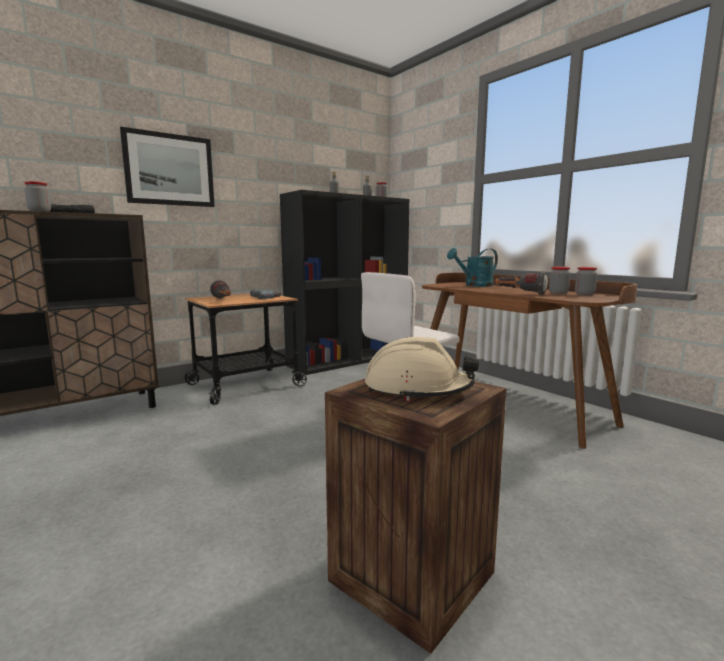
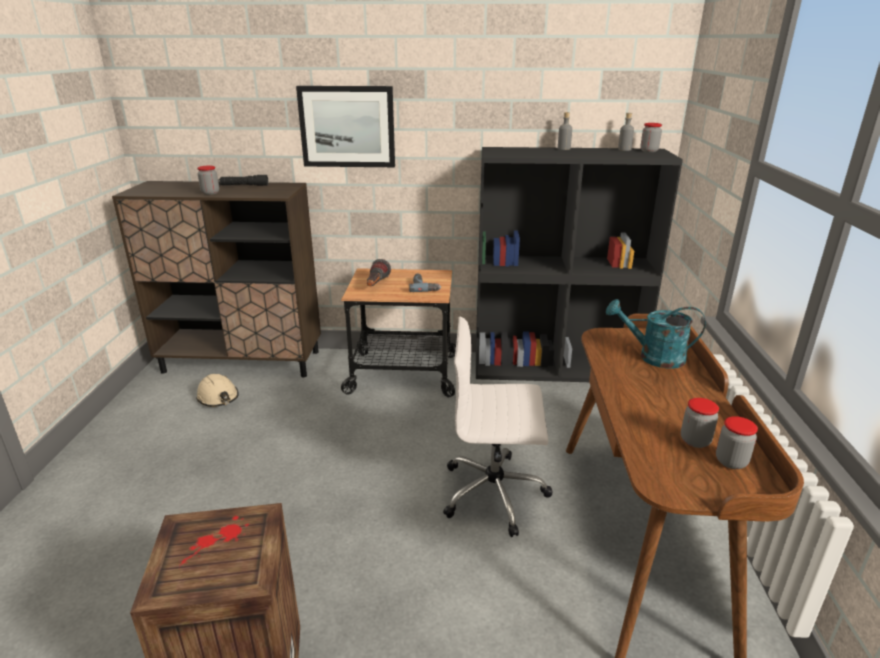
camera: 40 degrees right, 15 degrees up
(417, 390) = (212, 552): beige hard hat -> beige hard hat (218, 398)
(519, 293) = (632, 418): flashlight -> none

